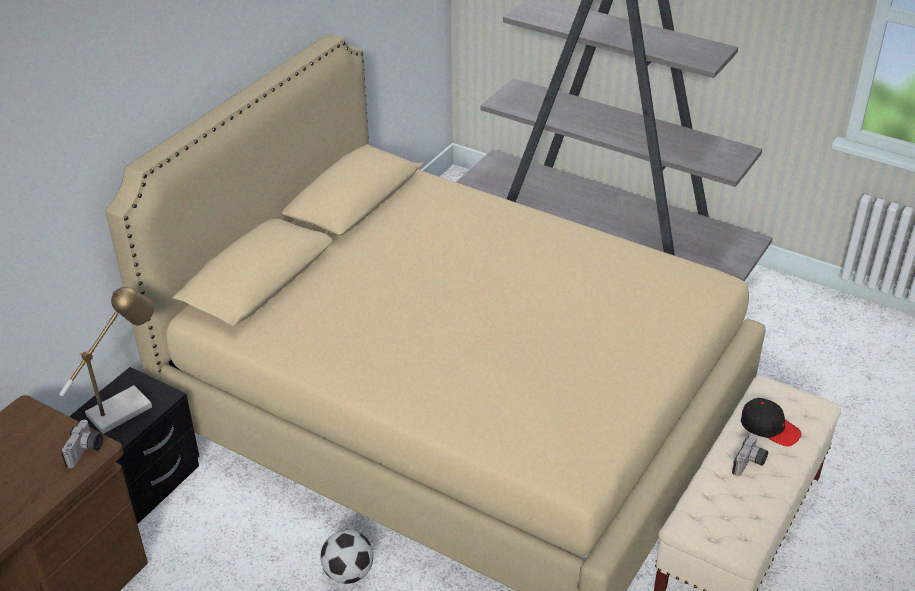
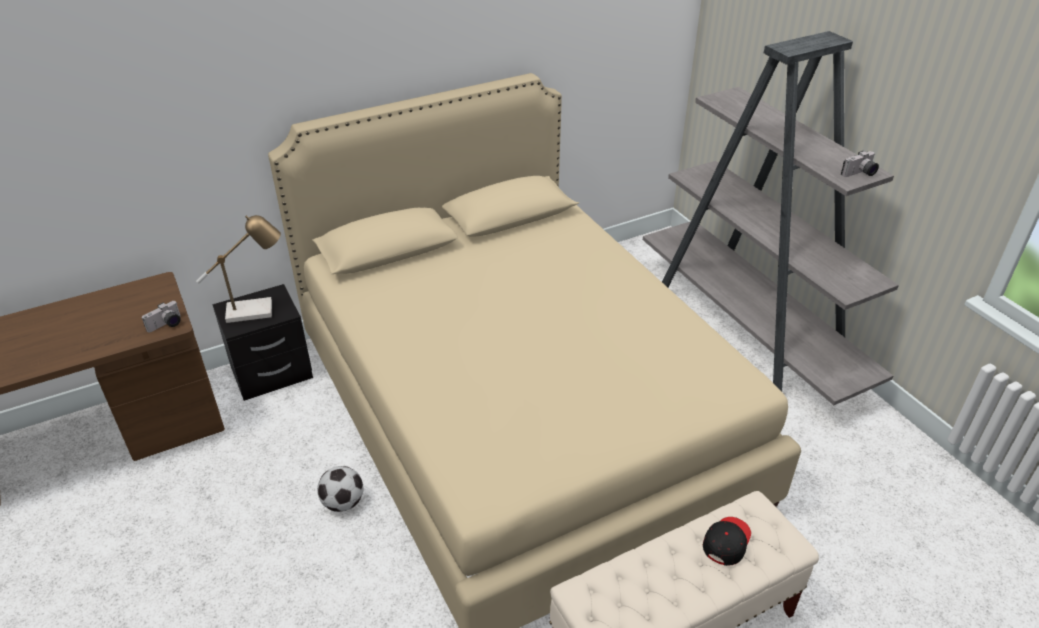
camera: 30 degrees right, 0 degrees up
(750, 464) = (679, 567): camera -> camera (860, 174)
(769, 427) = (726, 542): black cap -> black cap turned 120 degrees counterclockwise

